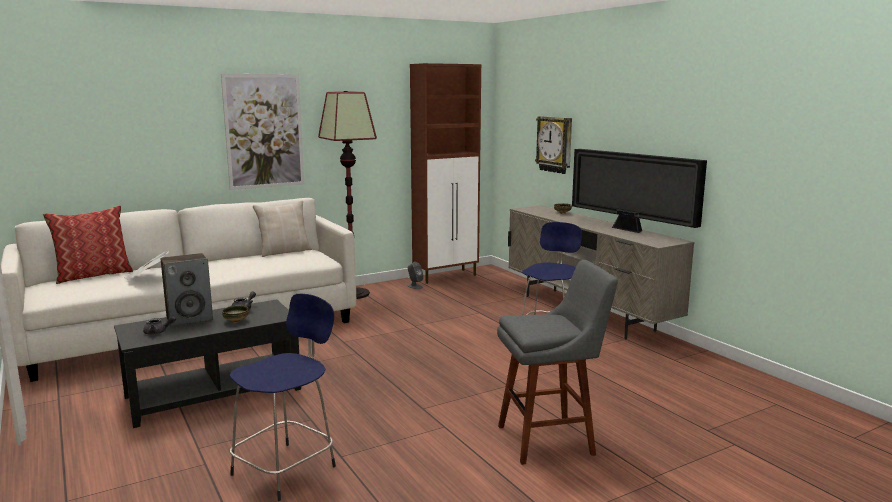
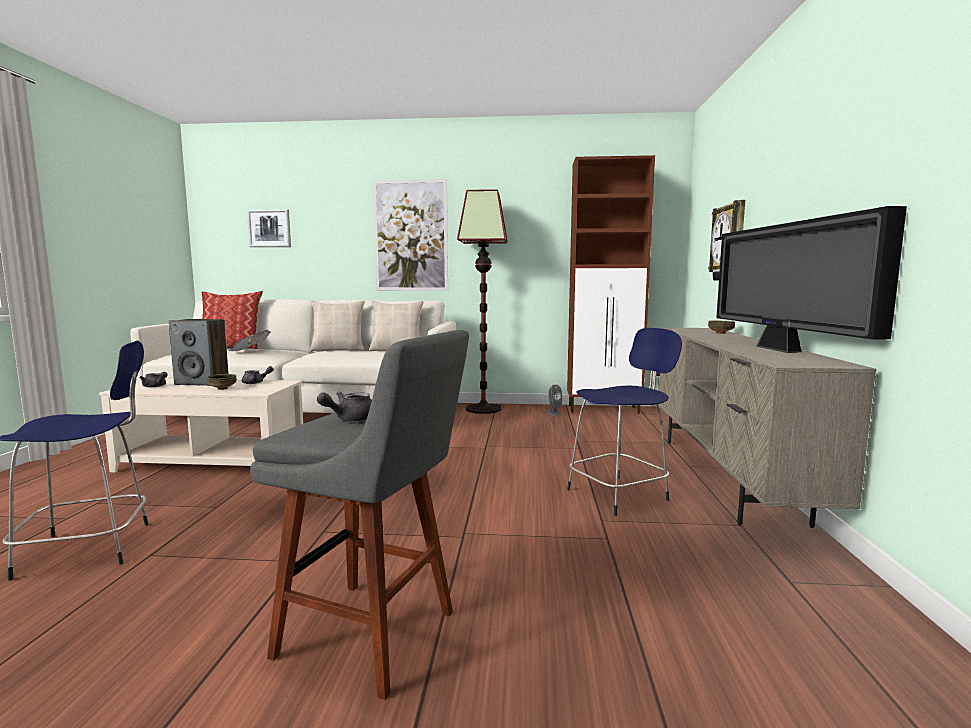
camera: 35 degrees right, 5 degrees down
(95, 127) = (269, 228): none -> picture
(214, 393) = (213, 461): black coffee table -> beige coffee table
(226, 260) = (338, 350): none -> beige pillow
(535, 320) = (350, 419): none -> grey teapot

